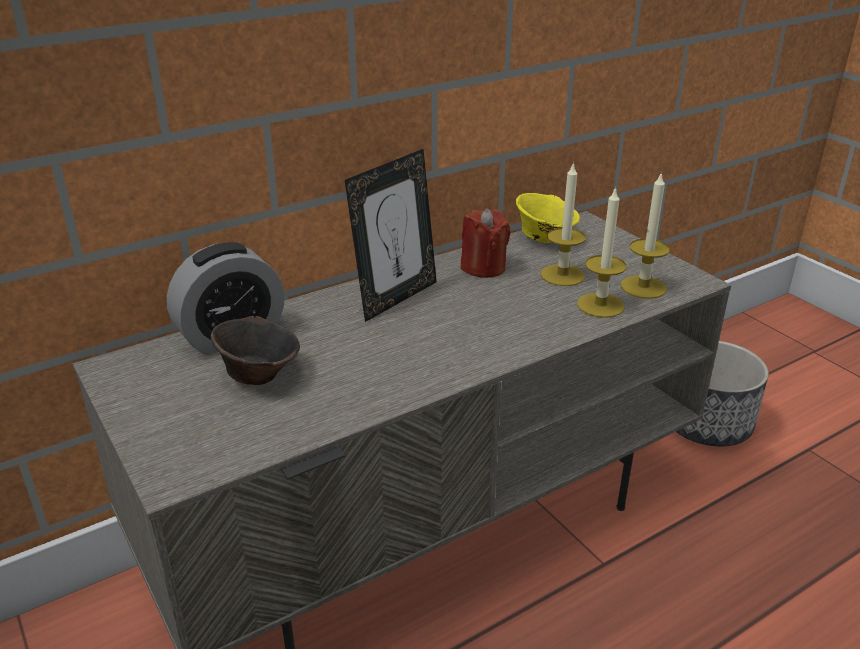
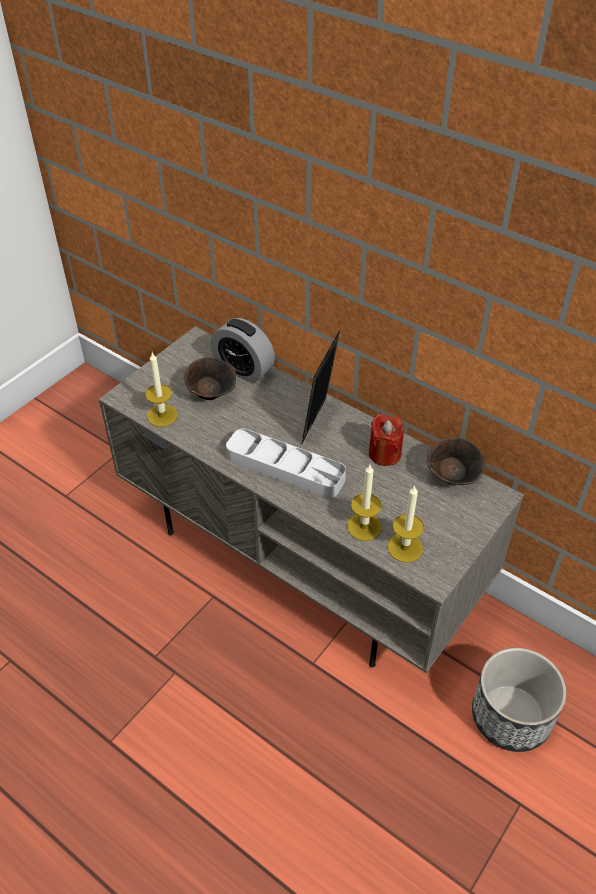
camera: 70 degrees right, 15 degrees up
(395, 298) = (319, 422): picture frame -> picture frame turned 90 degrees clockwise
(466, 340) = (285, 467): none -> grey tray
(544, 238) = (453, 477): yellow bowl -> brown bowl
(562, 275) = (397, 498): candle -> candle (162, 415)

